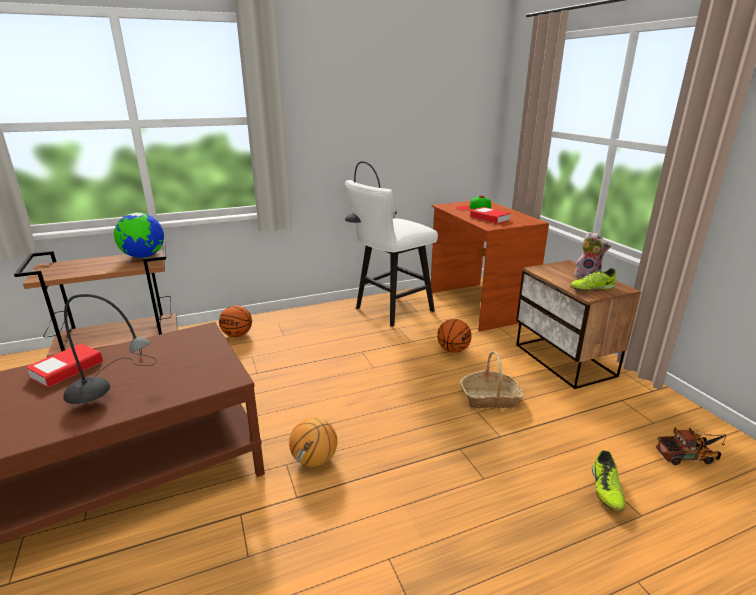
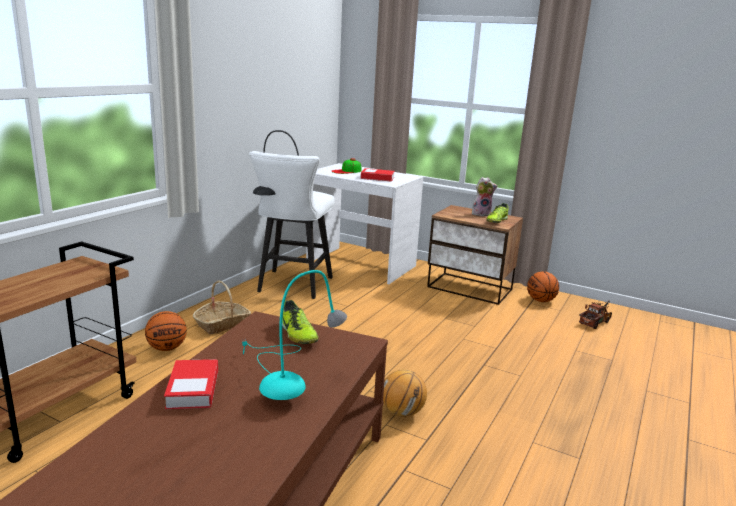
camera: 40 degrees left, 5 degrees down
(115, 391) = (287, 384): grey table lamp -> turquoise table lamp
(143, 257) = (75, 266): globe -> none
(453, 350) = (389, 303): basketball -> basketball (540, 300)
(478, 305) = (360, 265): brown desk -> white desk
(490, 398) = (459, 327): basket -> basket (222, 324)
(606, 489) = (583, 354): shoe -> shoe (297, 334)

